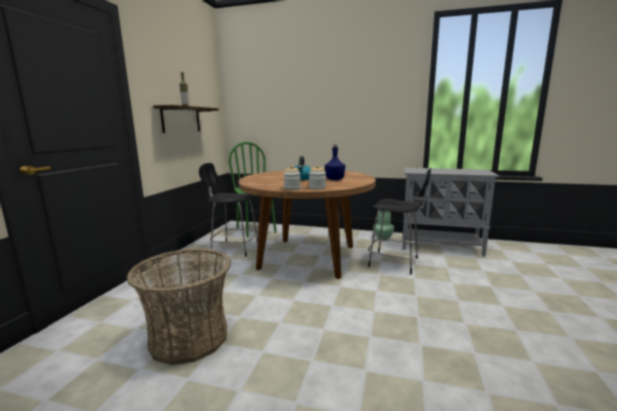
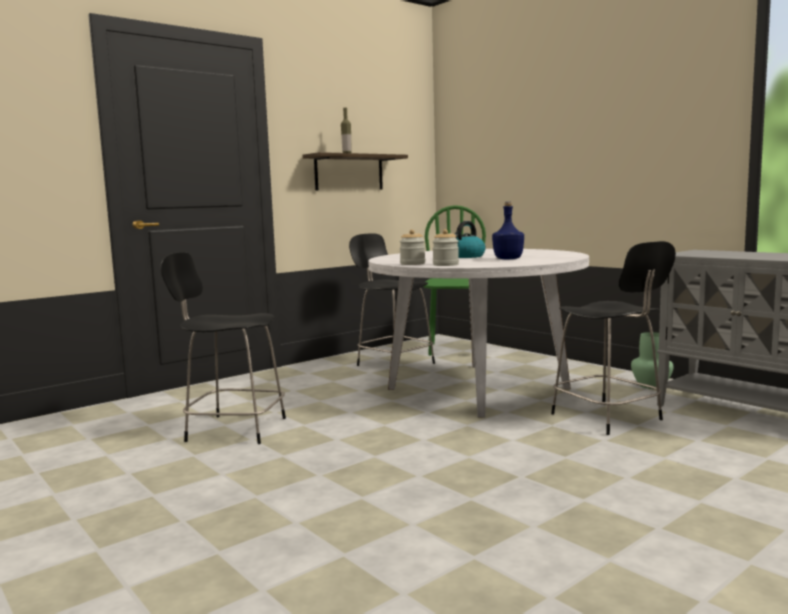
camera: 35 degrees right, 5 degrees down
(189, 338) = (233, 429): basket -> black stool
(308, 257) = (478, 388): brown dining table -> white dining table

